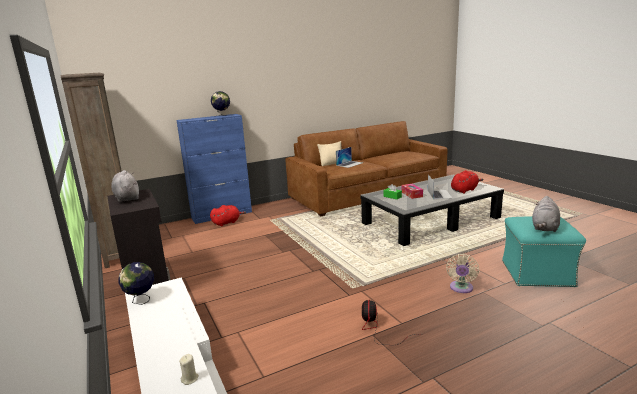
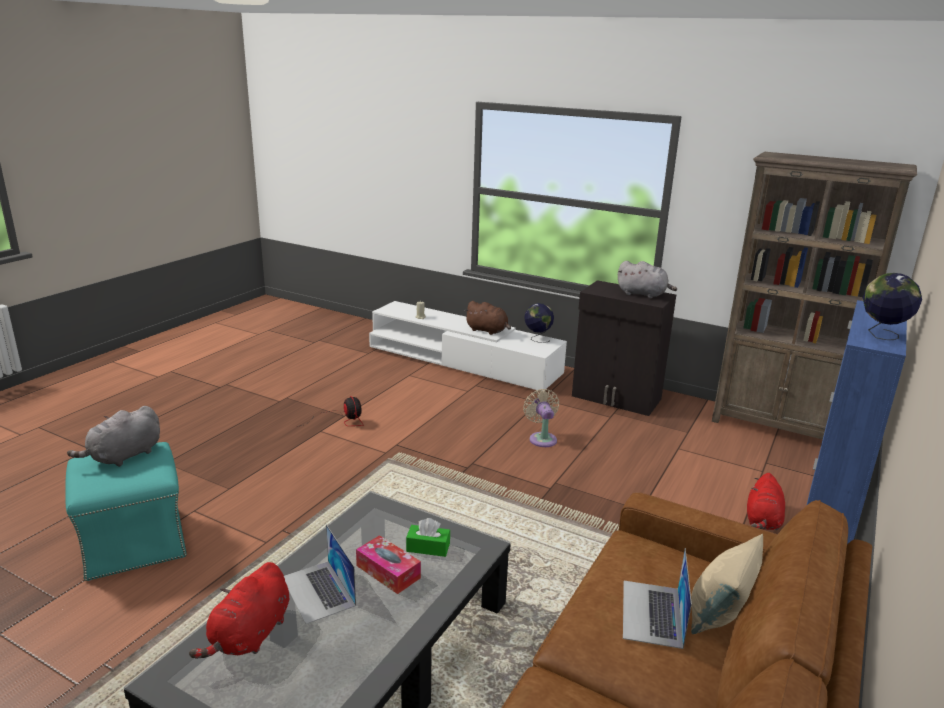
camera: 145 degrees right, 5 degrees up
(164, 321) = (488, 331): none -> brown plush toy
(461, 288) = (258, 486): beige fan -> beige fan (542, 438)
(544, 228) = (123, 456): grey plush toy -> grey plush toy turned 135 degrees counterclockwise

